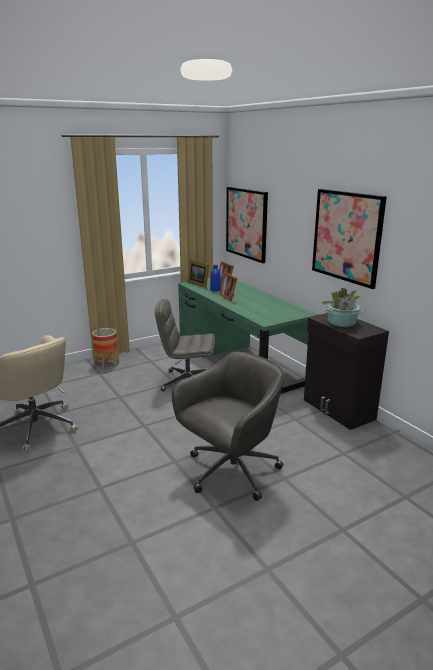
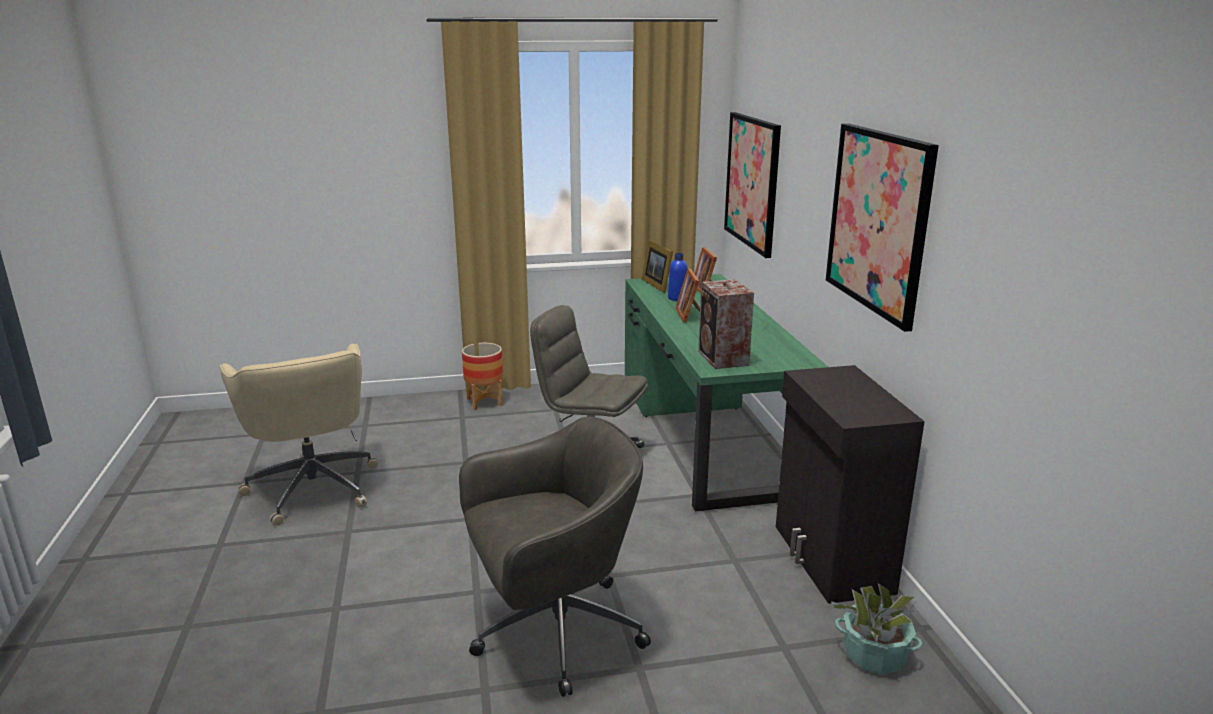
camera: 20 degrees right, 0 degrees up
(266, 316) = (723, 359): none -> speaker
(342, 323) = (841, 391): potted plant -> potted plant (874, 655)

